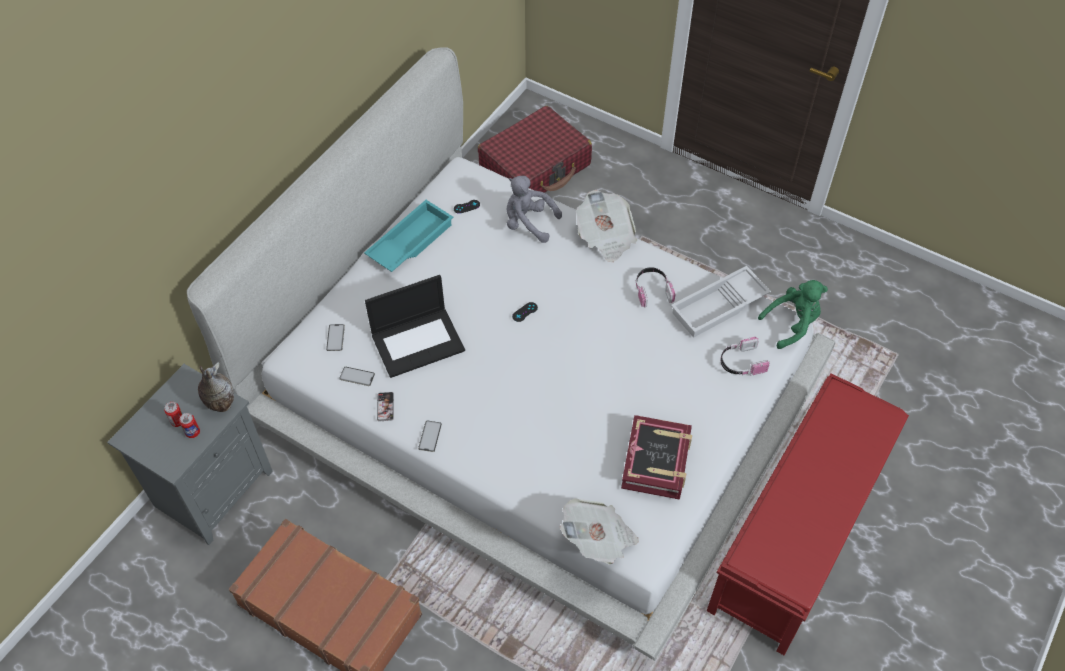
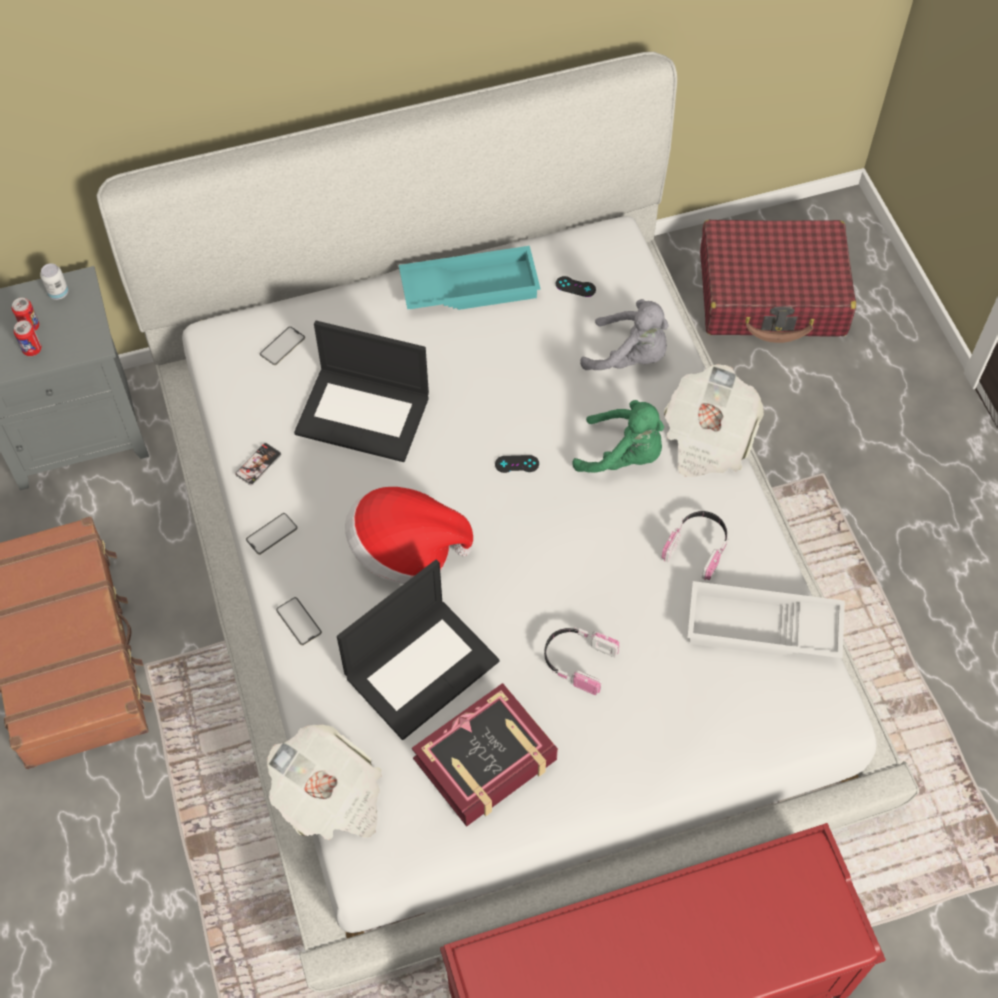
camera: 40 degrees right, 5 degrees up
(177, 392) = (58, 293): none -> can
(220, 405) = (84, 338): vase -> none
(357, 376) = (262, 407): phone -> phone (299, 621)
(512, 393) = (406, 550): none -> hat
(528, 223) = (630, 356): grey plush toy -> grey plush toy turned 135 degrees clockwise
(579, 441) = (421, 666): none -> laptop
(741, 363) = (716, 720): headphones -> headphones (577, 661)
(792, 324) = (837, 722): green plush toy -> green plush toy (623, 455)

